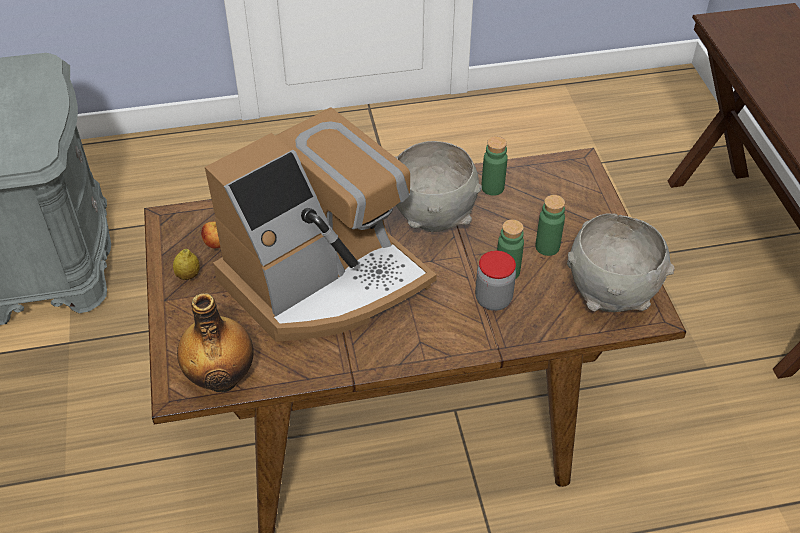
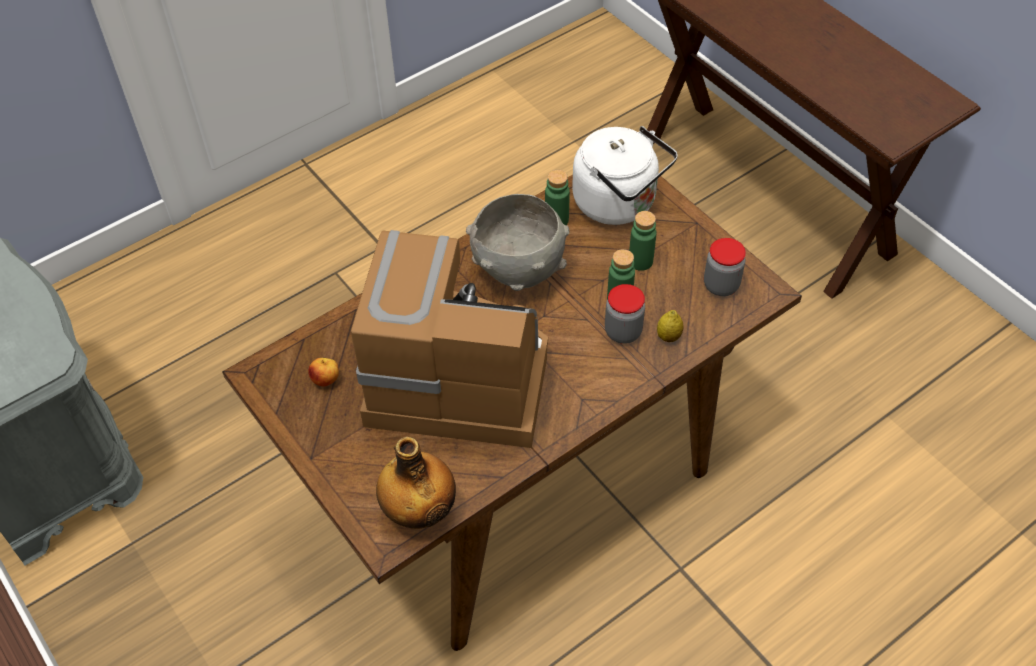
camera: 25 degrees left, 5 degrees up
(188, 275) = (318, 424): lemon -> lemon (668, 336)
(324, 280) = (456, 375): coffee machine -> coffee machine turned 105 degrees counterclockwise
(558, 193) = (619, 204): none -> white kettle
(611, 294) = (721, 285): grey bowl -> jar

